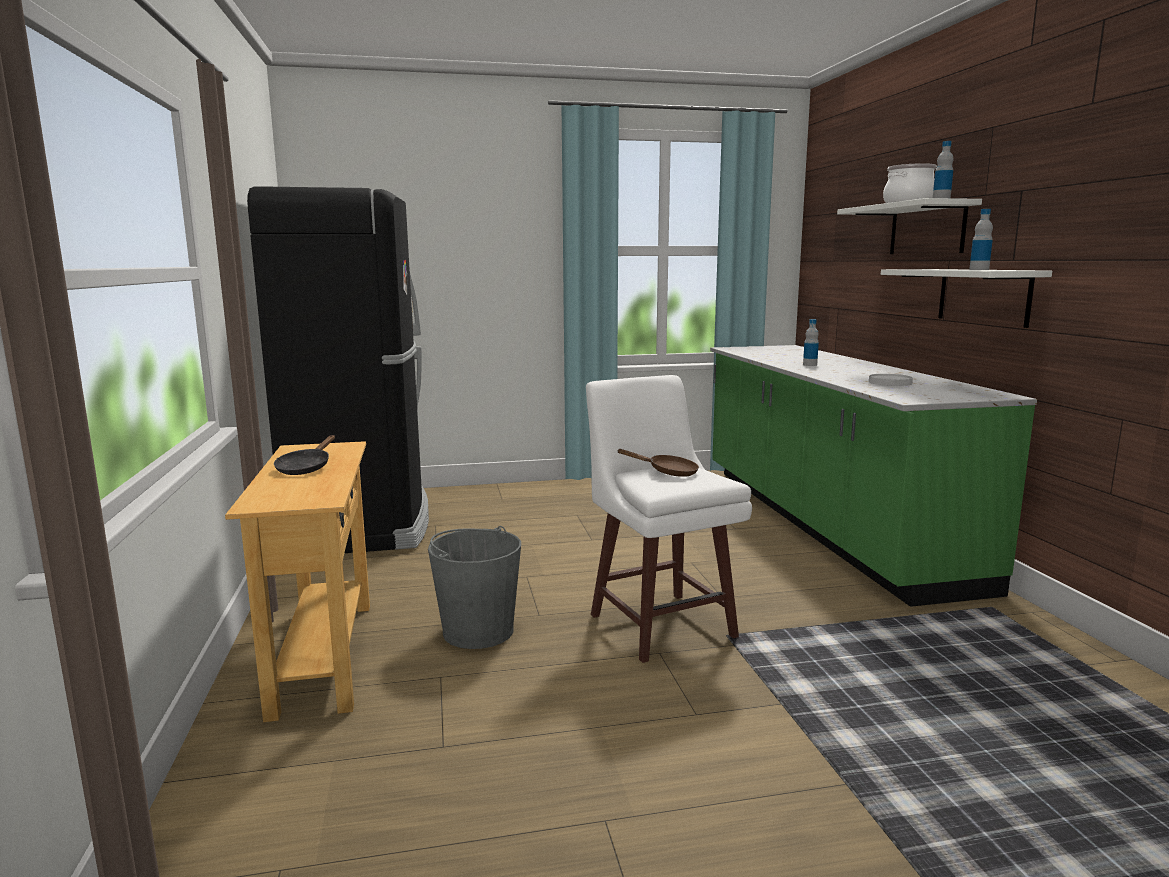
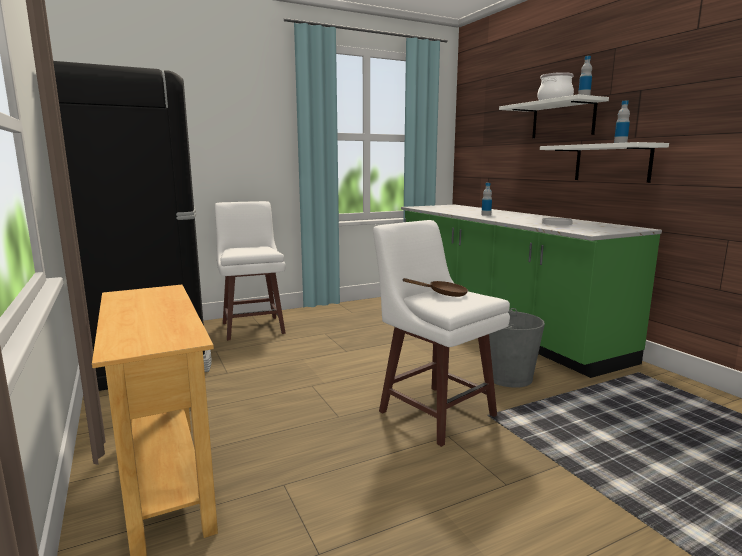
camera: 15 degrees left, 0 degrees up
(306, 468) = (144, 310): black frying pan -> none
(478, 631) = (295, 437): grey bucket -> grey bucket (508, 377)
(492, 500) = (253, 327): none -> white stool

